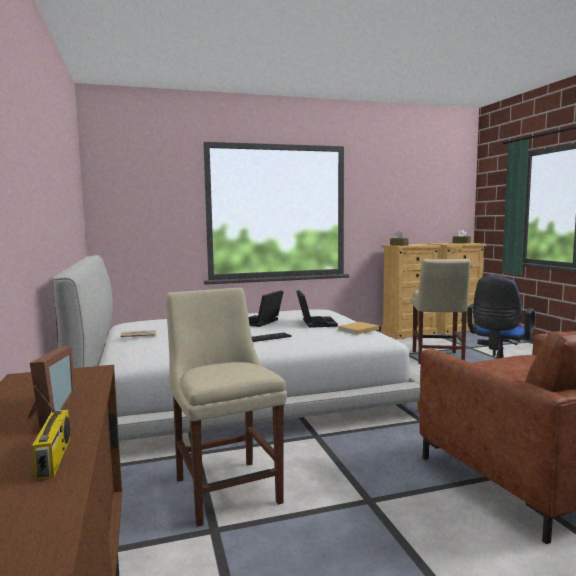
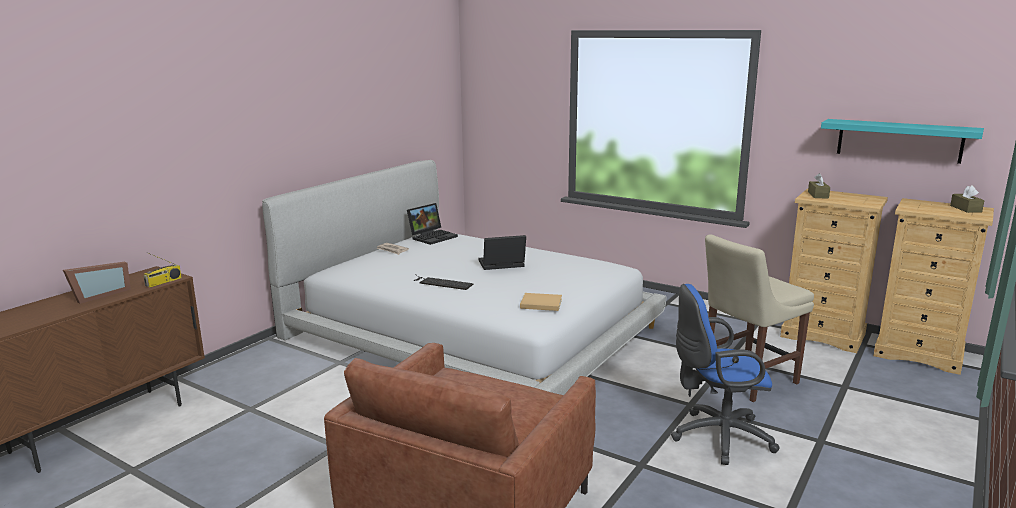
camera: 50 degrees right, 10 degrees up
(55, 458) = (49, 315): radio -> radio (163, 282)
(226, 487) = (303, 391): beige chair -> none
(315, 323) = (537, 281): laptop -> laptop (433, 237)
(420, 211) = (899, 140): none -> turquoise shelf

